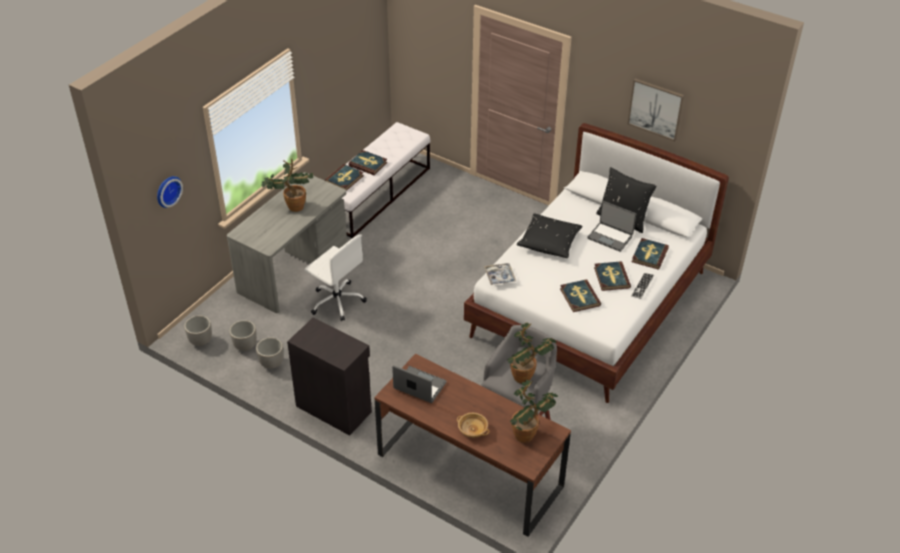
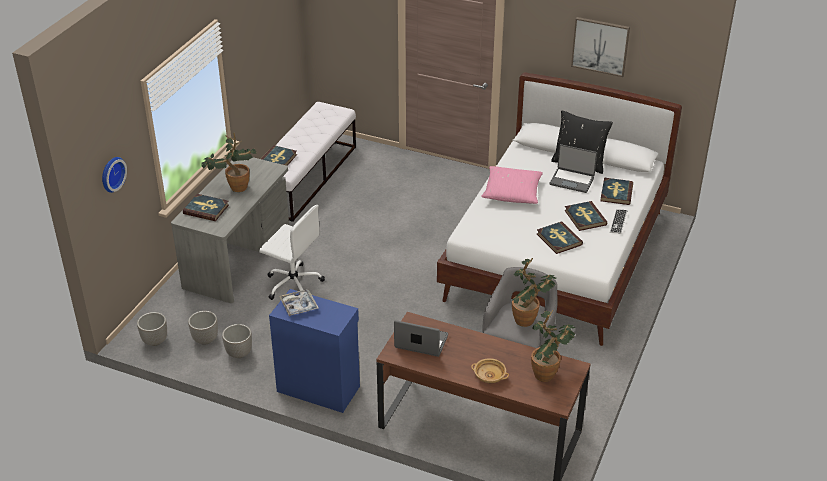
camera: 10 degrees left, 5 degrees down
(334, 408) = (318, 388): black cabinet -> blue cabinet
(368, 164) = (298, 143): book -> book (206, 209)
(500, 277) = (472, 230): tray -> tray (299, 306)
(549, 242) = (512, 192): black pillow -> pink pillow

